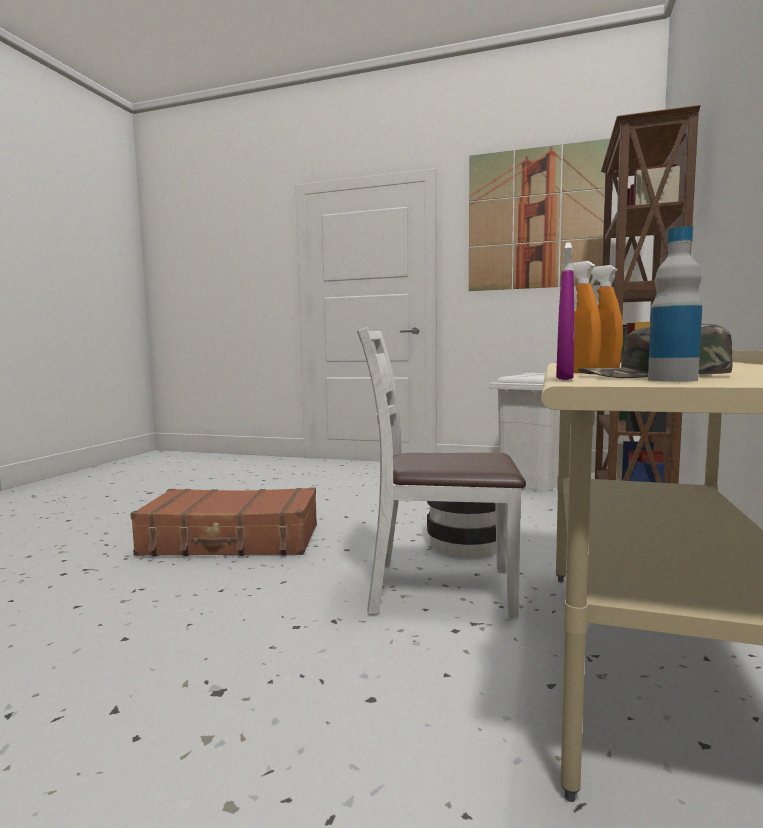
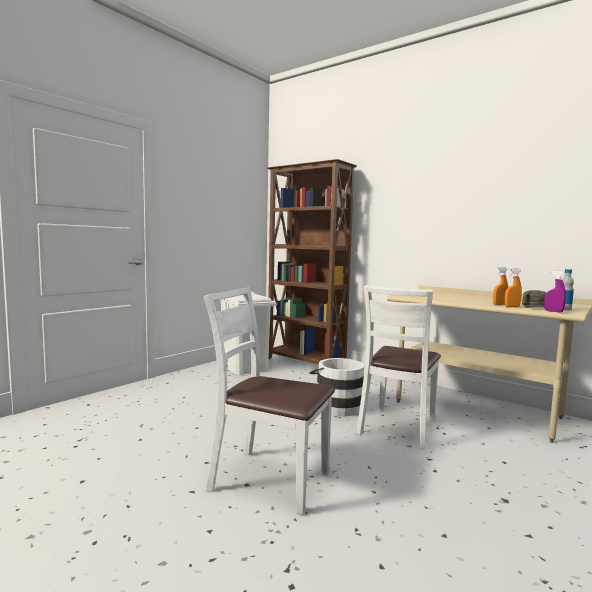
camera: 70 degrees left, 0 degrees up
(232, 541) = (268, 479): brown suitcase -> white chair
(536, 219) = (216, 183): picture -> none

